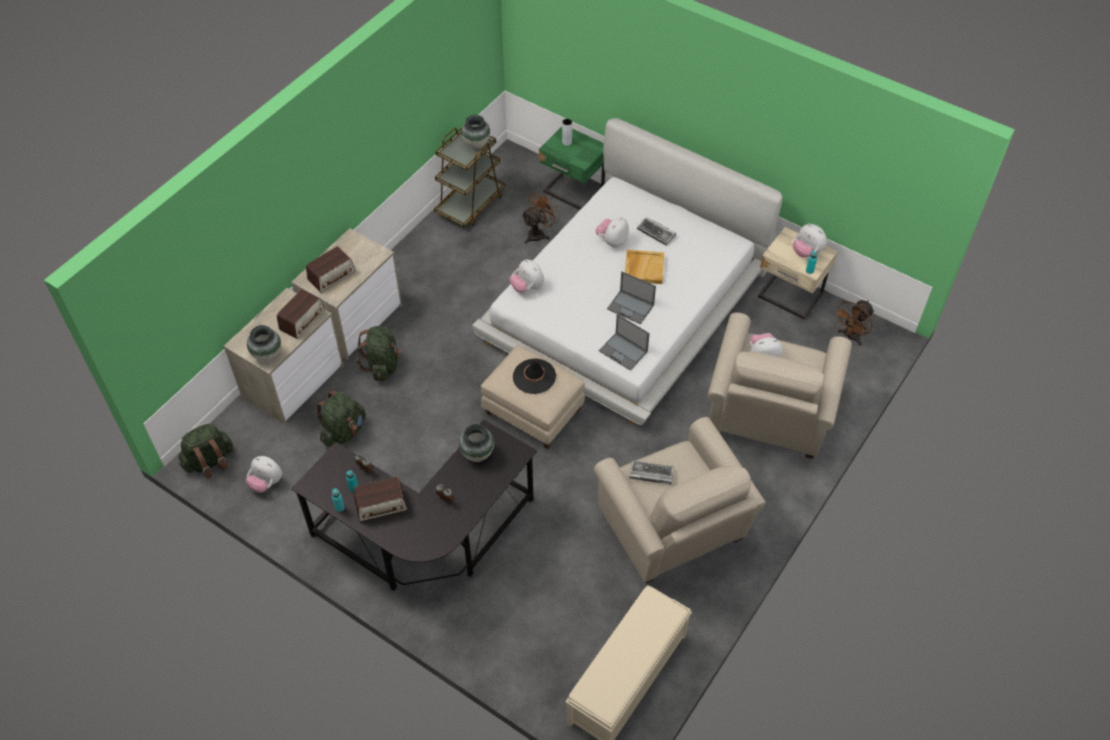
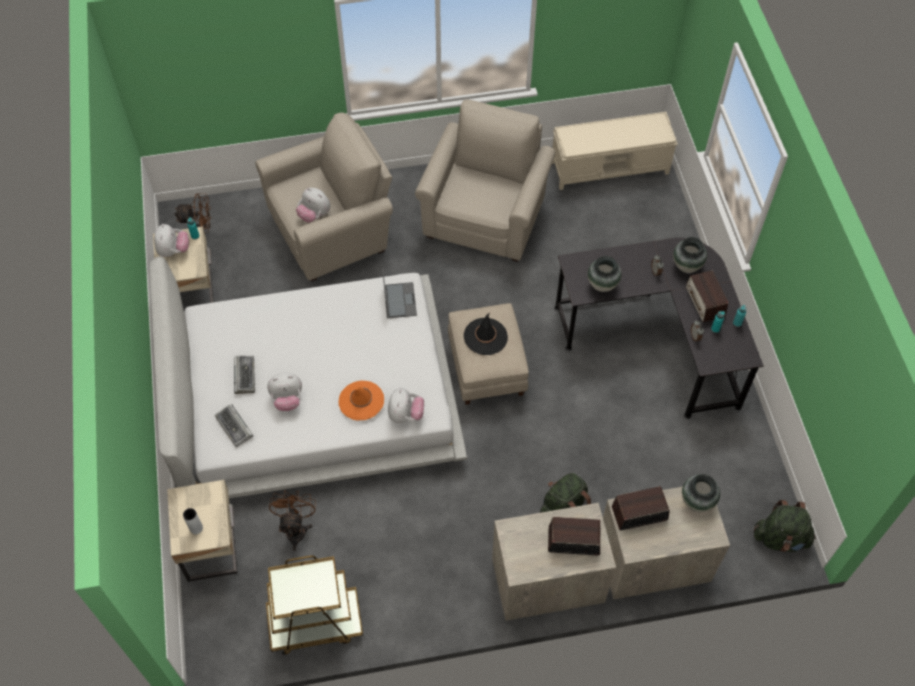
camera: 135 degrees left, 5 degrees up
(266, 483) = (745, 479): plush toy -> none
(343, 431) = (647, 474): green backpack -> none
(381, 505) = (705, 302): radio -> radio turned 135 degrees counterclockwise
(476, 144) = (289, 584): vase -> vase (687, 266)
(539, 233) = (296, 528): brown fan -> brown fan turned 90 degrees clockwise
(565, 272) = (361, 400): none -> orange hat
(573, 192) = (213, 547): green nightstand -> beige nightstand
(631, 307) = (349, 329): laptop -> none
(643, 268) = (297, 352): beige tray -> none
(650, 474) = (488, 205): keyboard -> keyboard (234, 427)

